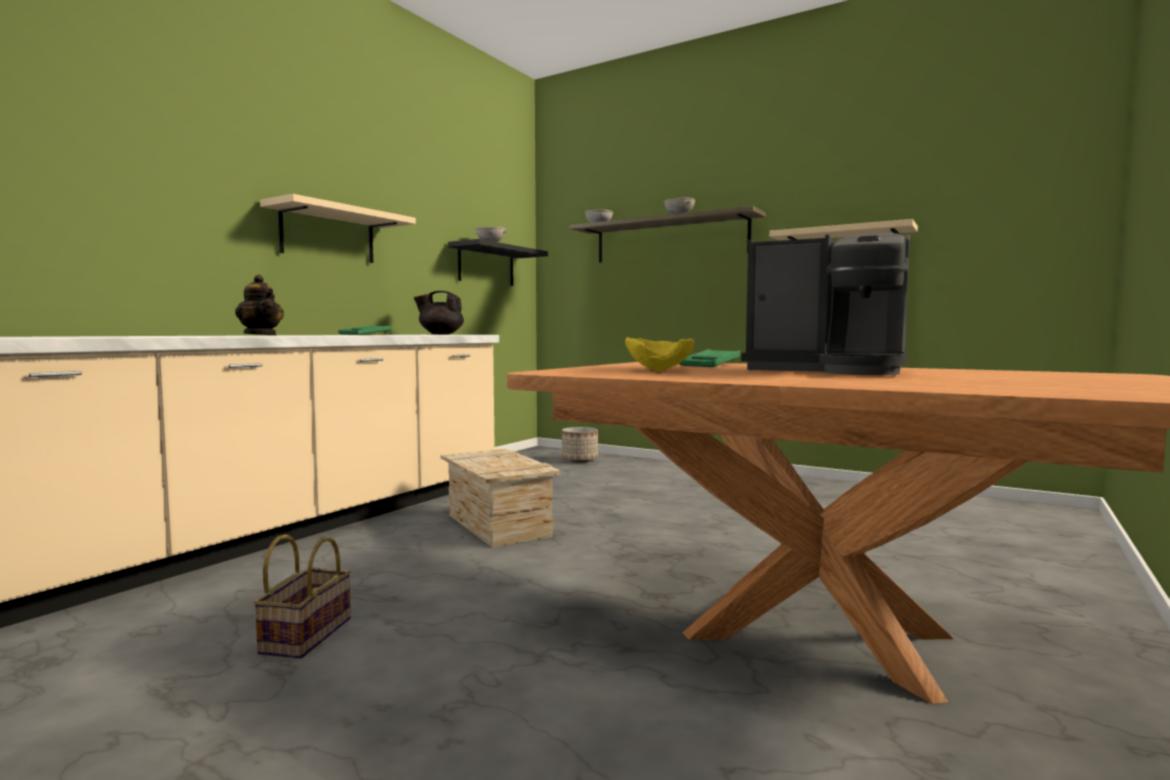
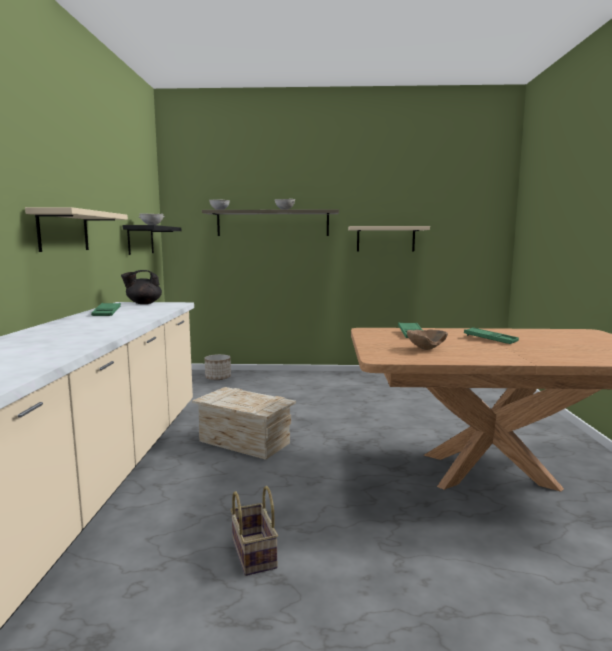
camera: 30 degrees left, 5 degrees up
(261, 335) = (84, 334): teapot -> none
(660, 371) = (425, 349): yellow bowl -> brown bowl
(829, 371) = (490, 339): coffee machine -> green tray

